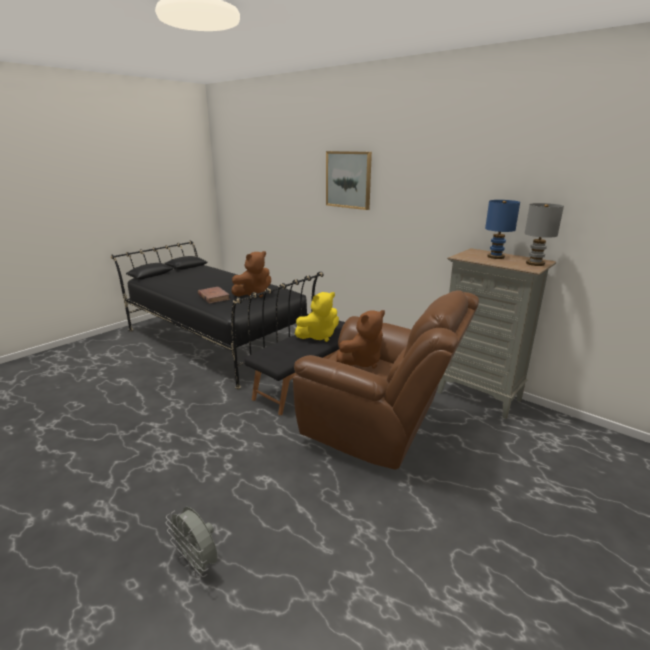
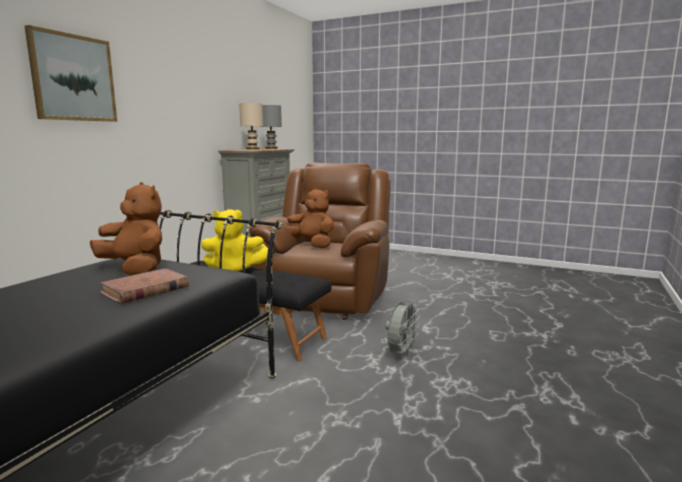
camera: 105 degrees left, 10 degrees down
(197, 564) = (526, 335): grey fan -> grey fan (401, 354)
(318, 336) = (234, 270): yellow plush toy -> yellow plush toy turned 135 degrees clockwise
(496, 257) = (253, 149): blue table lamp -> beige table lamp

